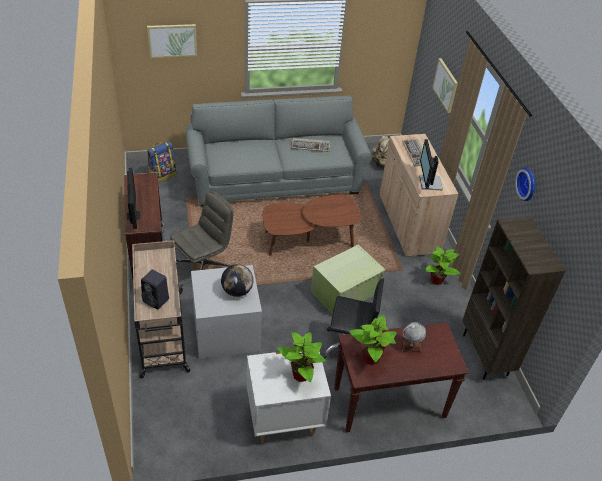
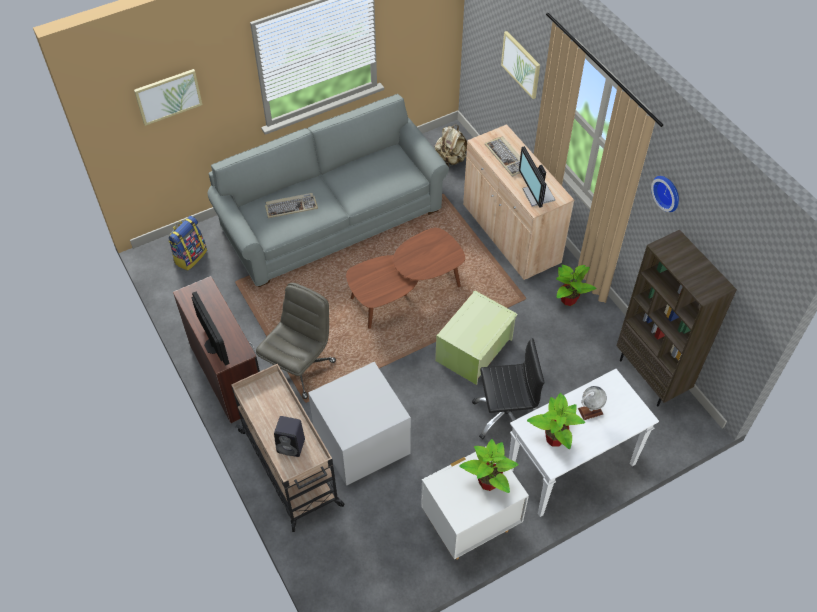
camera: 15 degrees left, 10 degrees up
(237, 291) = (372, 401): globe -> none
(310, 146) = (369, 172): keyboard -> keyboard (291, 207)
(388, 403) = (570, 468): brown console table -> white console table

